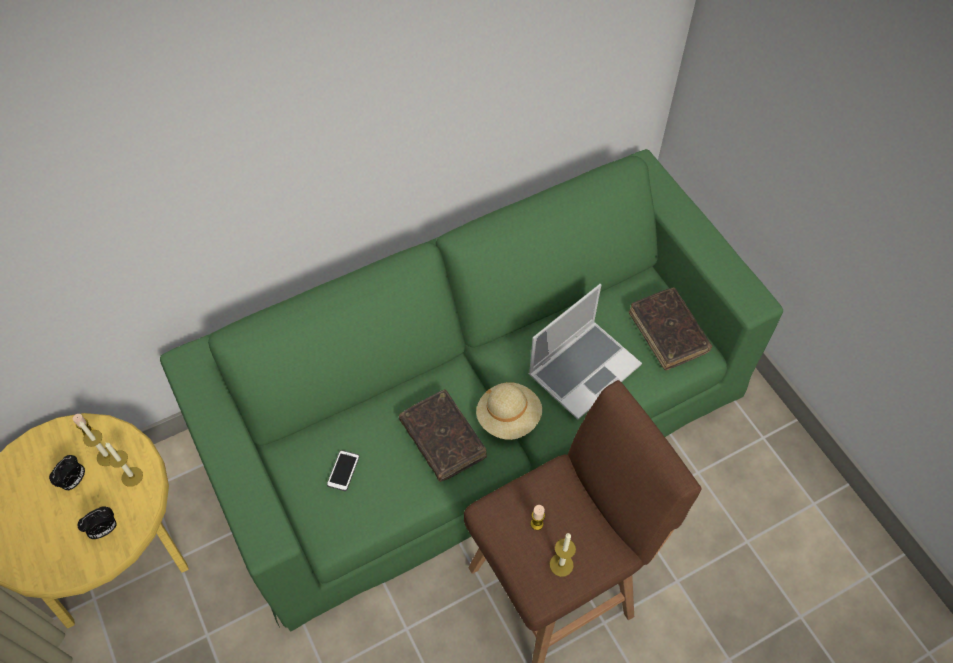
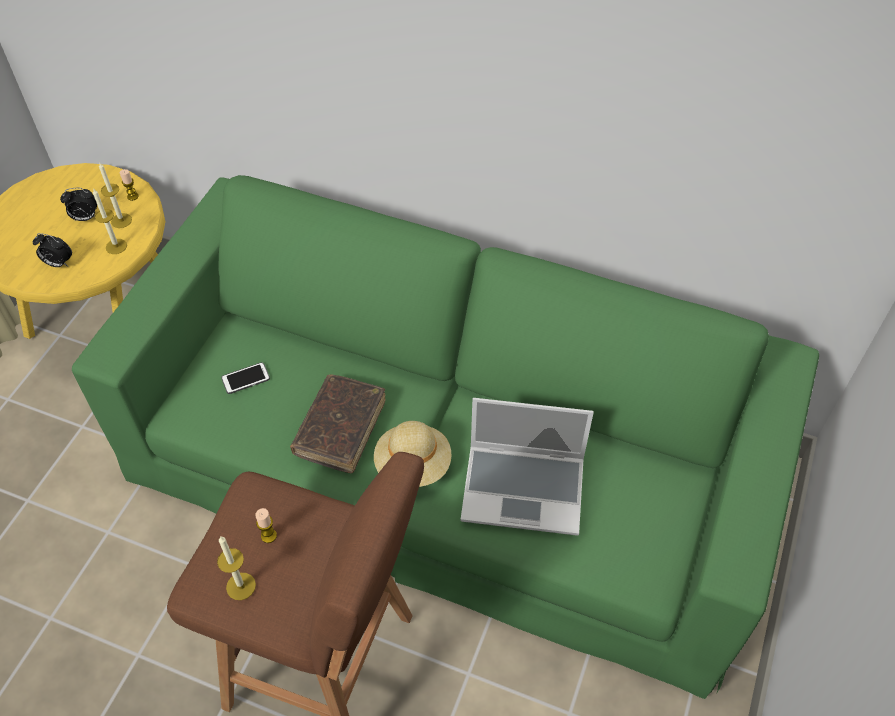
camera: 50 degrees right, 5 degrees down
(668, 333) = (643, 536): brown book -> none

